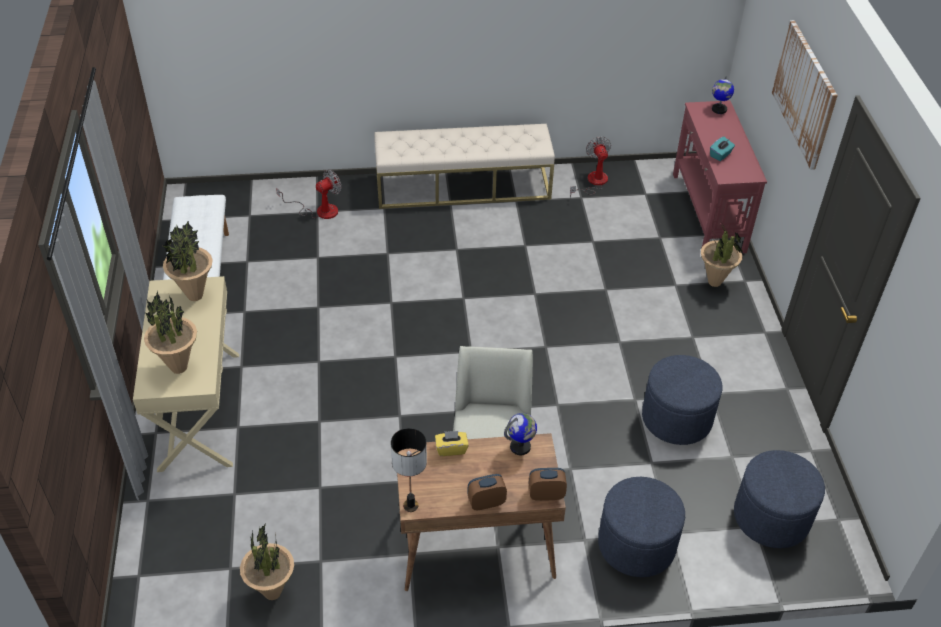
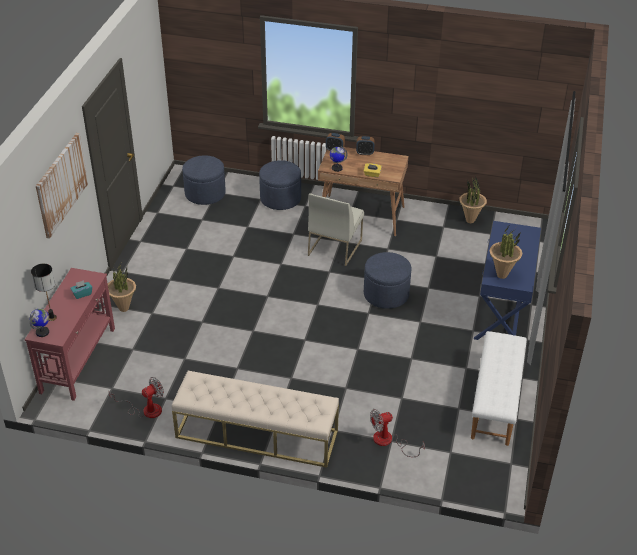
camera: 160 degrees left, 5 degrees down
(178, 367) = (514, 237): potted plant -> none
(199, 410) = (503, 311): beige console table -> blue console table
(410, 506) = (401, 159): table lamp -> table lamp (52, 317)
(592, 182) = (145, 409): fan -> fan turned 135 degrees counterclockwise
(676, 418) = (217, 242): blue ottoman -> blue ottoman (386, 294)

